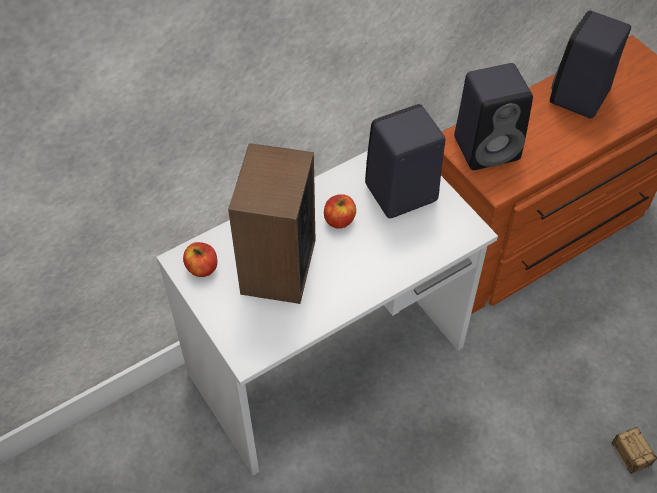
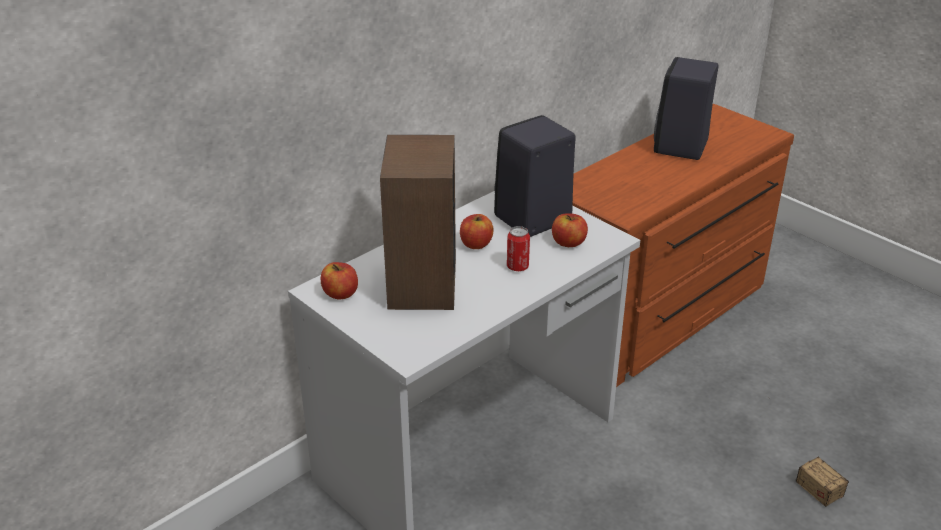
camera: 10 degrees left, 20 degrees down
(371, 256) = (517, 267): none -> can
(427, 230) = (568, 242): none -> apple
(488, 147) = (606, 188): black speaker -> none

